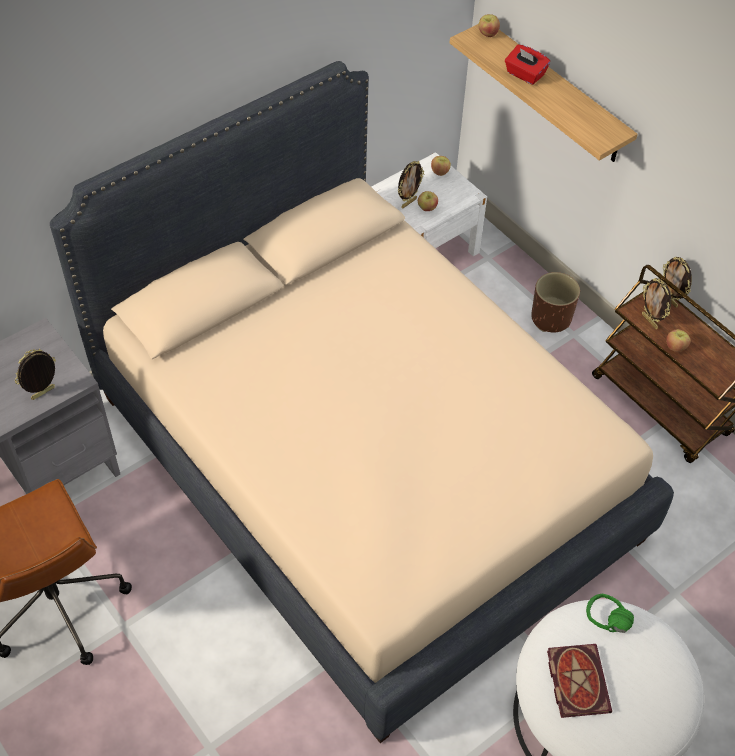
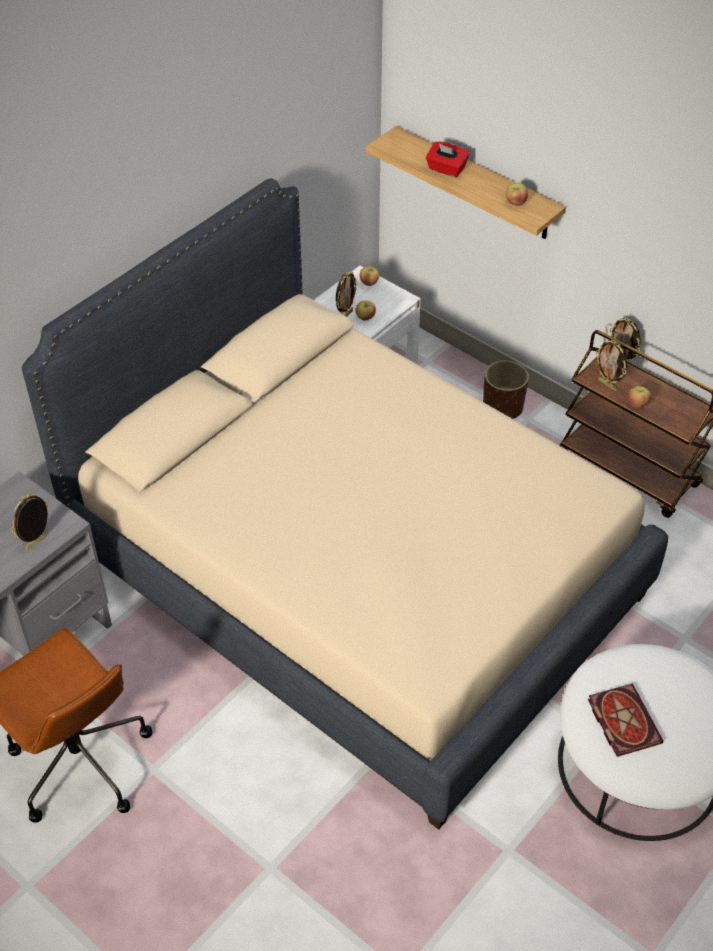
camera: 10 degrees left, 5 degrees down
(488, 34) = (401, 138): apple -> apple (515, 202)
(605, 624) = (635, 665): green headphones -> none

